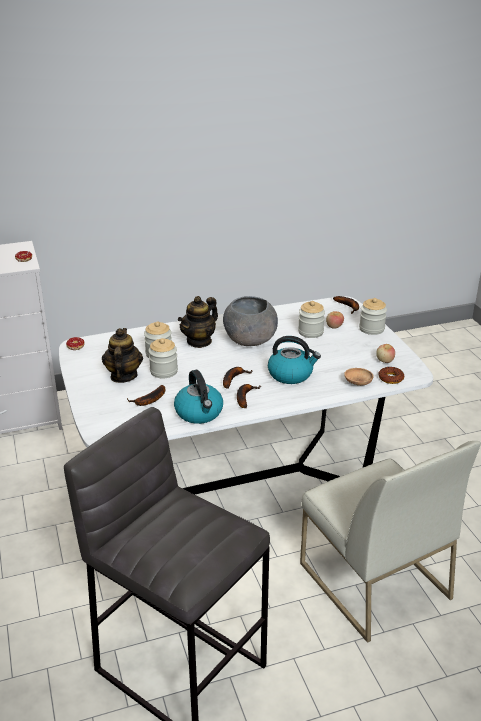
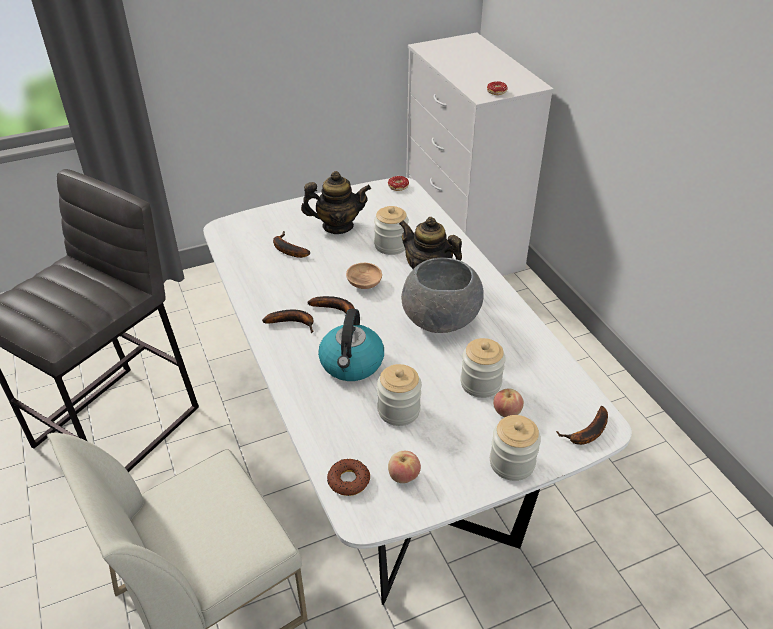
camera: 85 degrees right, 10 degrees up
(164, 371) = (350, 253): jar -> jar (398, 410)
(199, 413) = (260, 288): kettle -> none
(358, 383) = (332, 438): brown bowl -> brown bowl (364, 283)

